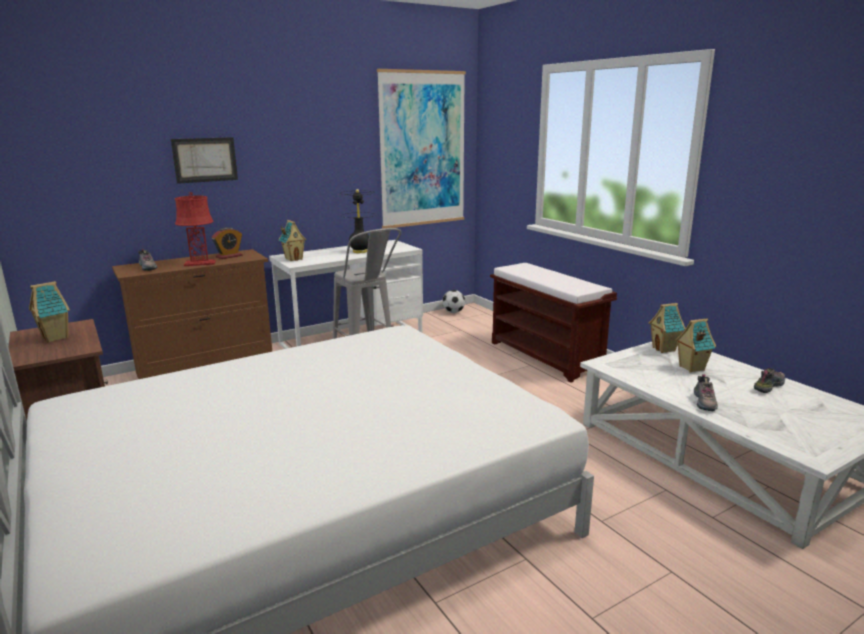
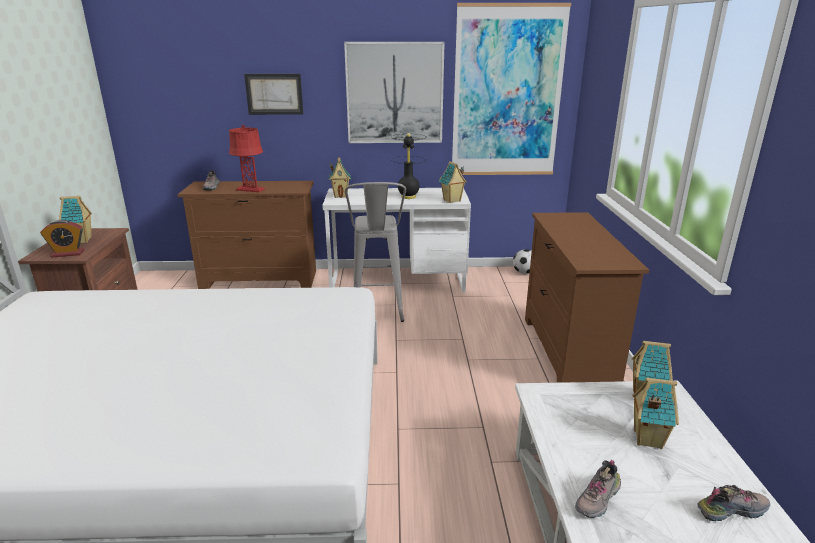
camera: 30 degrees right, 5 degrees up
(229, 256) = (283, 185): alarm clock -> alarm clock (68, 253)
(327, 154) = (394, 93): none -> picture
(403, 249) = (452, 201): none -> toy house
(546, 356) = (567, 353): brown bench -> brown dresser

